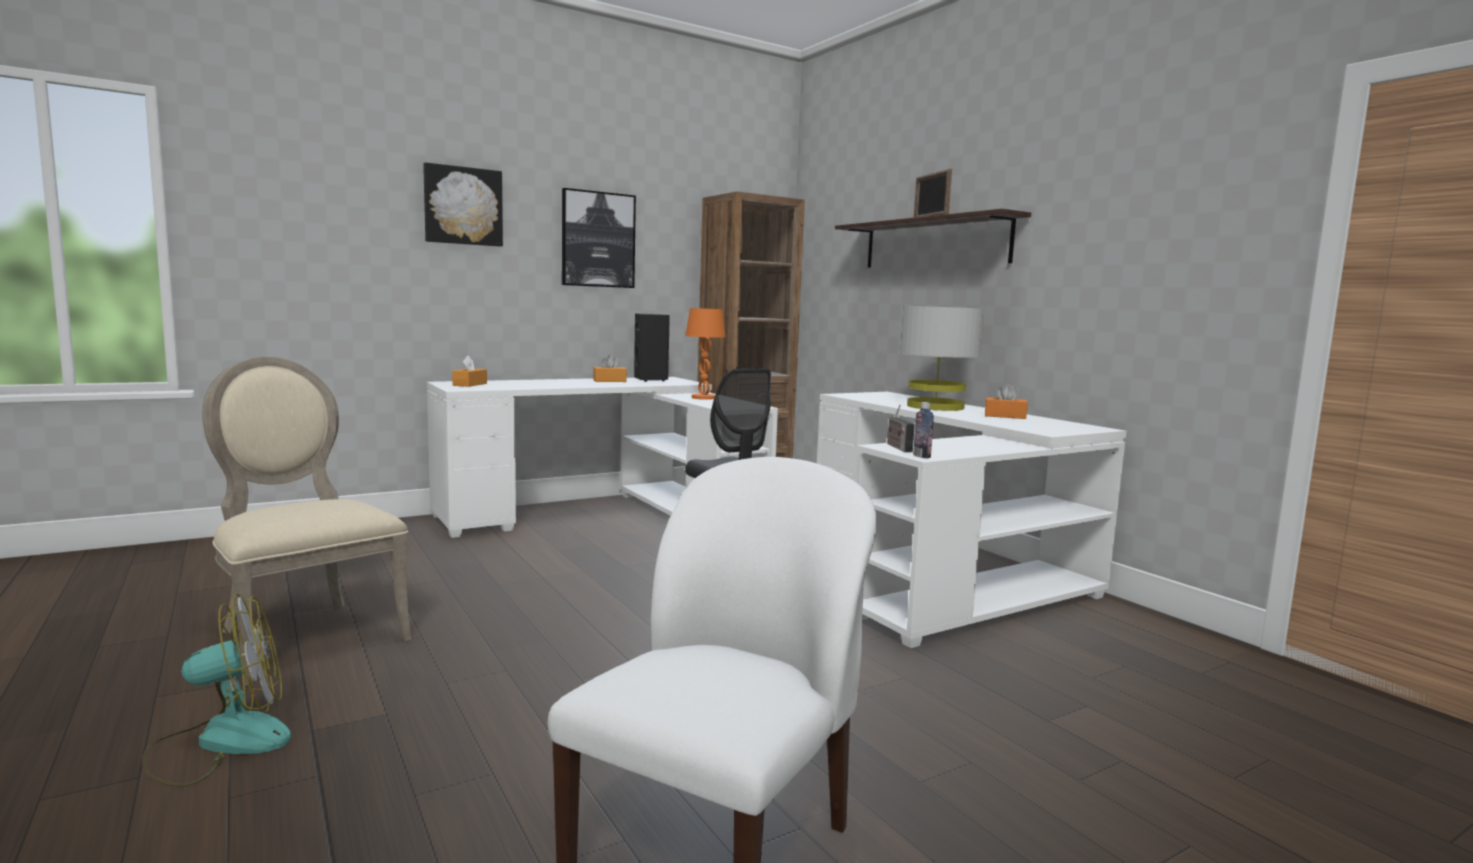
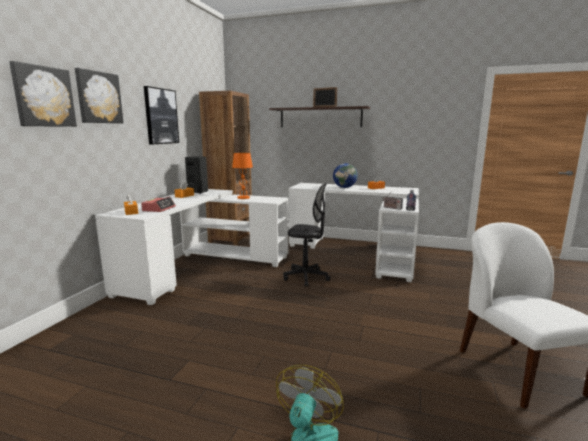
camera: 40 degrees left, 5 degrees up
(305, 635) = (210, 385): beige chair -> none
(365, 203) = (43, 96): none -> picture
(512, 386) = (159, 209): none -> alarm clock
(935, 407) = (344, 187): grey table lamp -> globe

